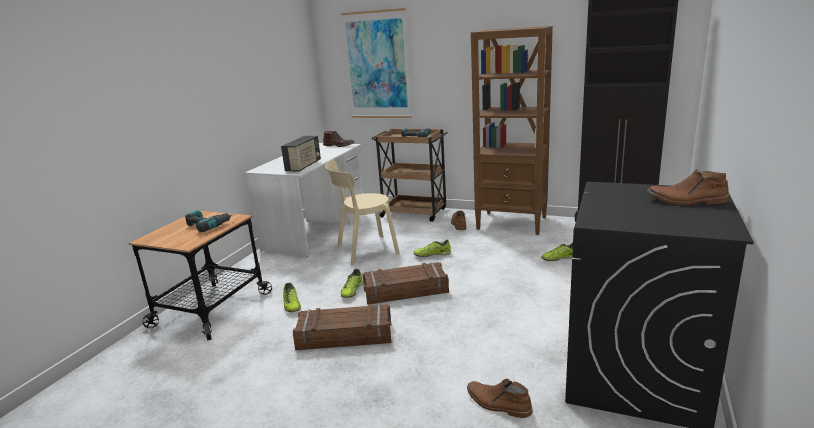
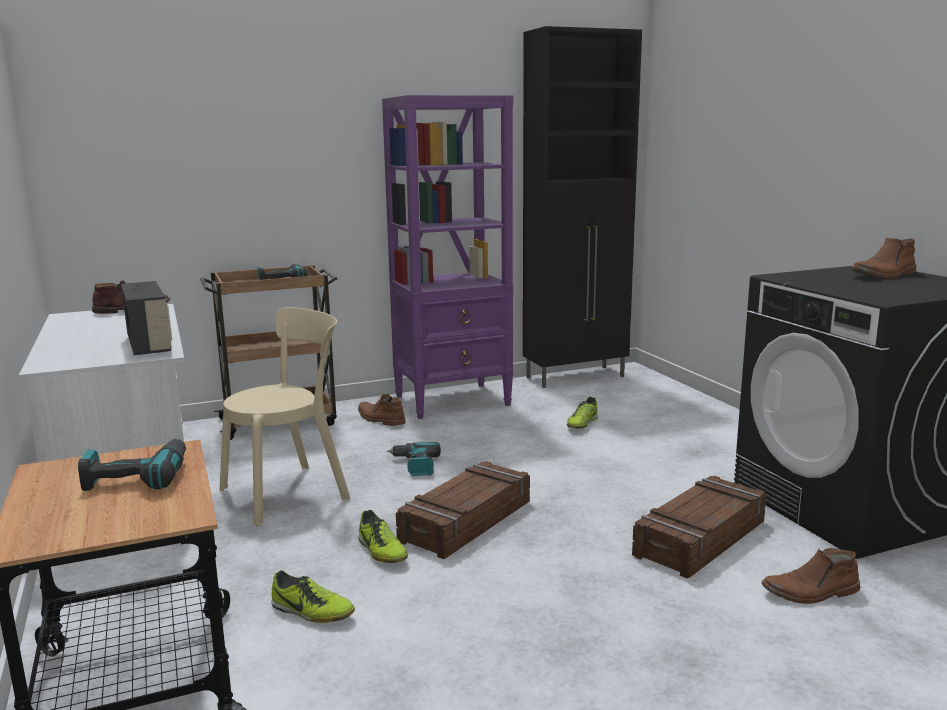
camera: 45 degrees left, 5 degrees down
(345, 335) = (491, 612): crate -> crate (699, 538)
(364, 250) = (290, 492): beige chair -> beige chair turned 150 degrees counterclockwise
(377, 65) = (176, 155): picture -> none
(432, 255) = (415, 465): shoe -> power drill
(512, 223) = (453, 401): brown bookcase -> purple bookcase

